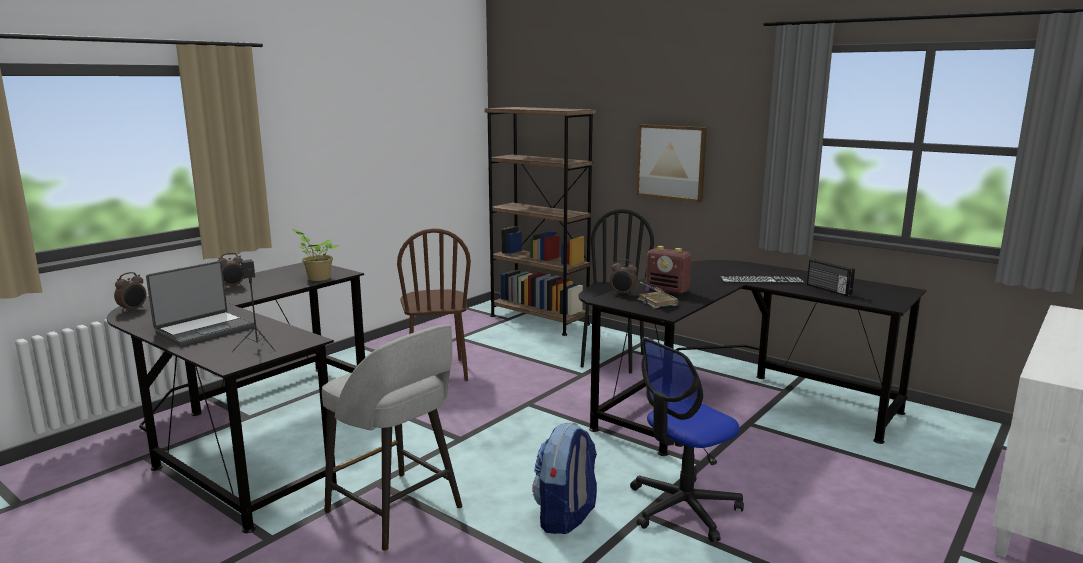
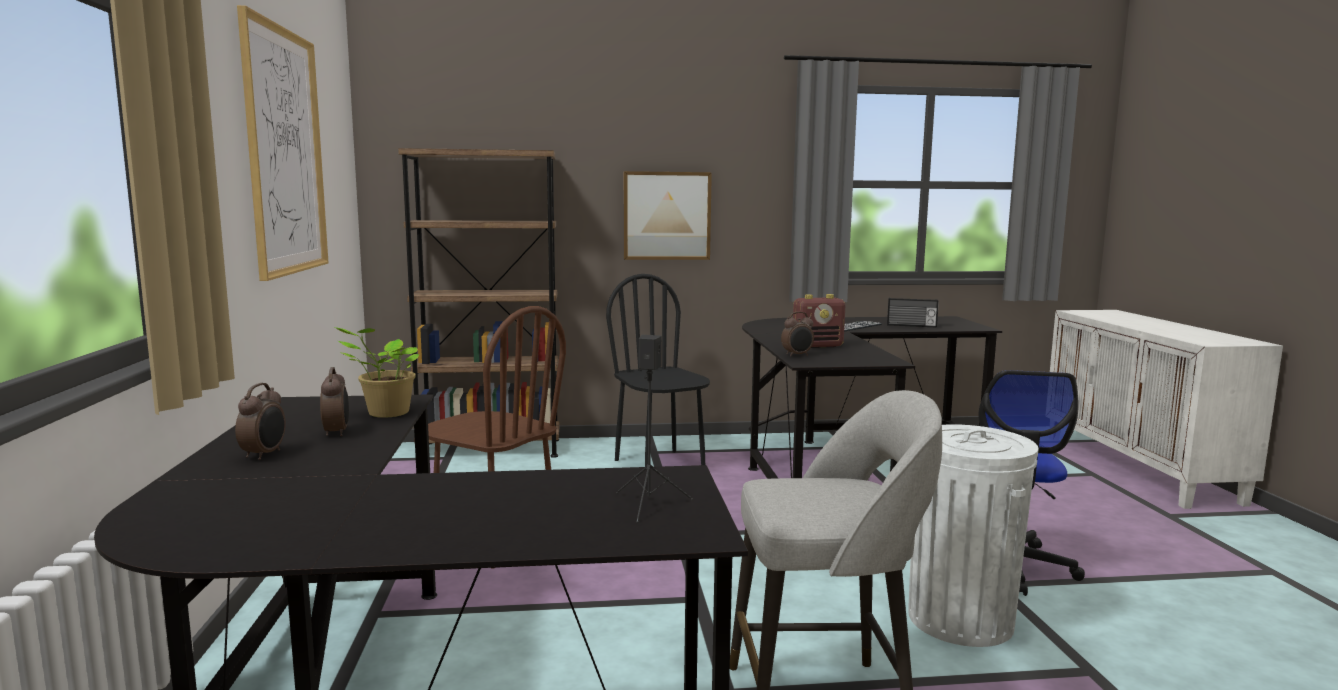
camera: 45 degrees left, 5 degrees down
(133, 309) = (170, 538): alarm clock -> alarm clock (337, 432)
(204, 330) = (466, 515): laptop -> none
(378, 119) = (285, 152): none -> picture
(565, 517) = (960, 619): backpack -> white trash can
(656, 302) = (847, 355): book -> none

